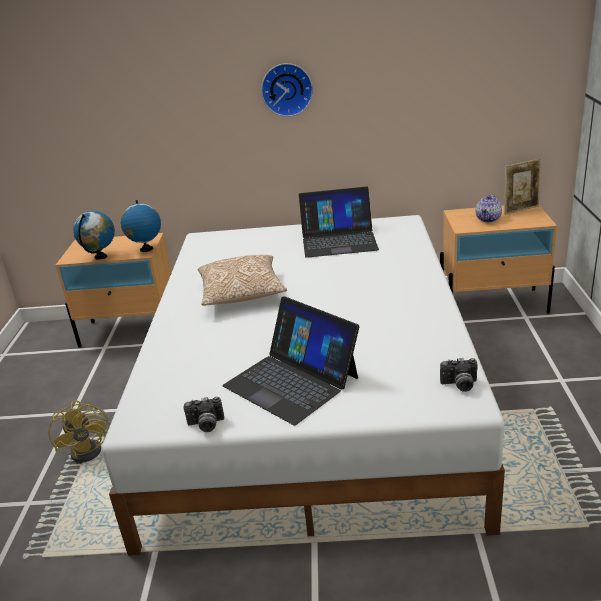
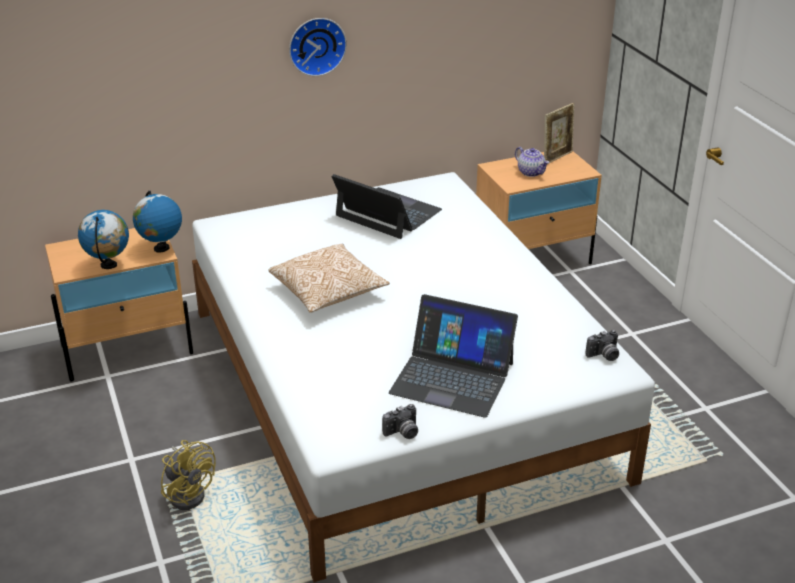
camera: 25 degrees left, 5 degrees up
(338, 240) = (387, 213): laptop -> laptop turned 120 degrees counterclockwise
(488, 219) = (531, 172): teapot -> teapot turned 45 degrees counterclockwise

